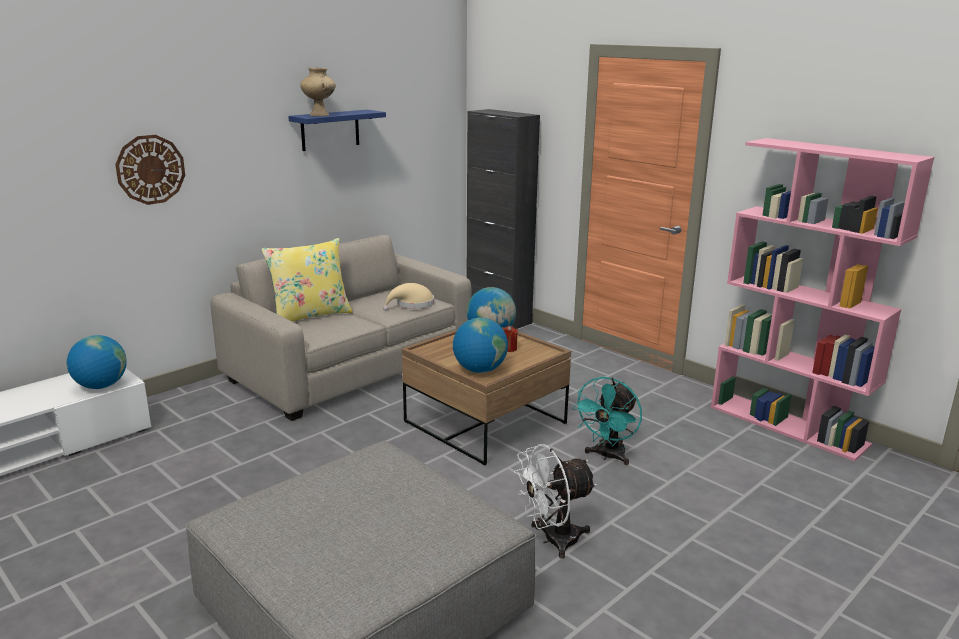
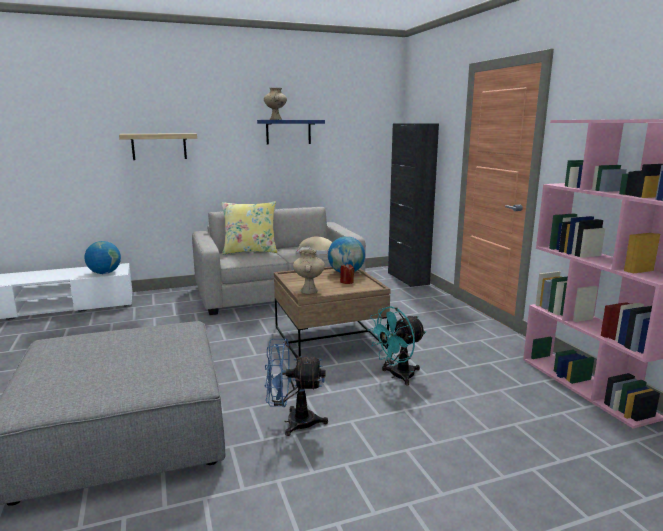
camera: 25 degrees right, 5 degrees down
(150, 169) = (159, 146): wall clock -> shelf
(479, 370) = (308, 290): globe -> beige vase
(552, 541) = (293, 422): white fan -> blue fan

